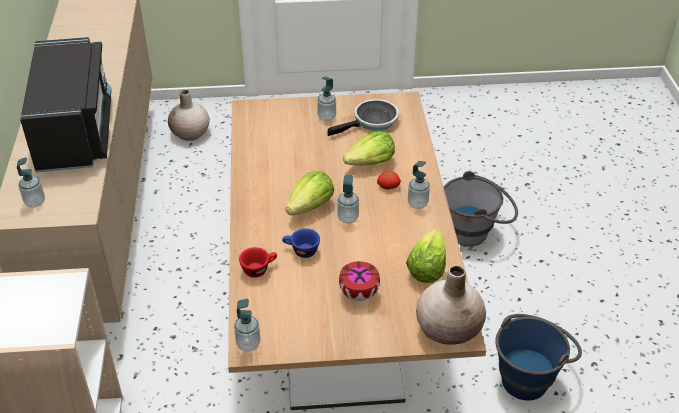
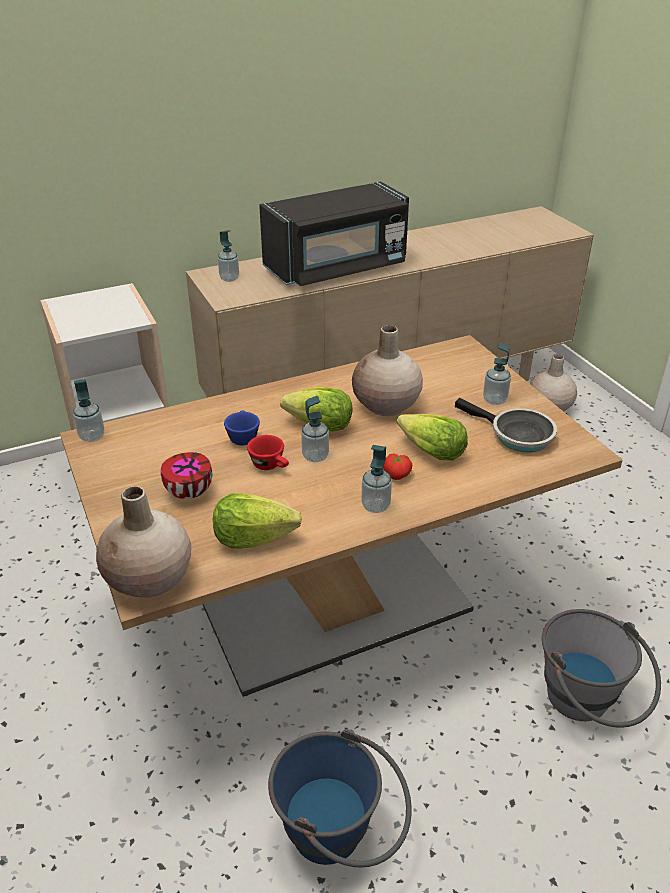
camera: 70 degrees right, 5 degrees down
(259, 269) = (202, 417): red cup -> red cup (271, 466)
(302, 167) = (386, 405): none -> beige vase

